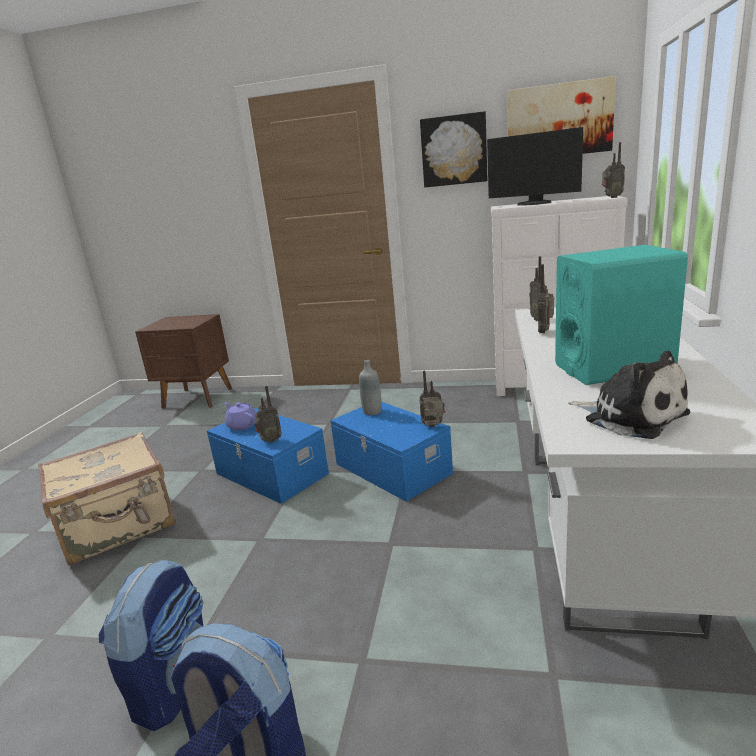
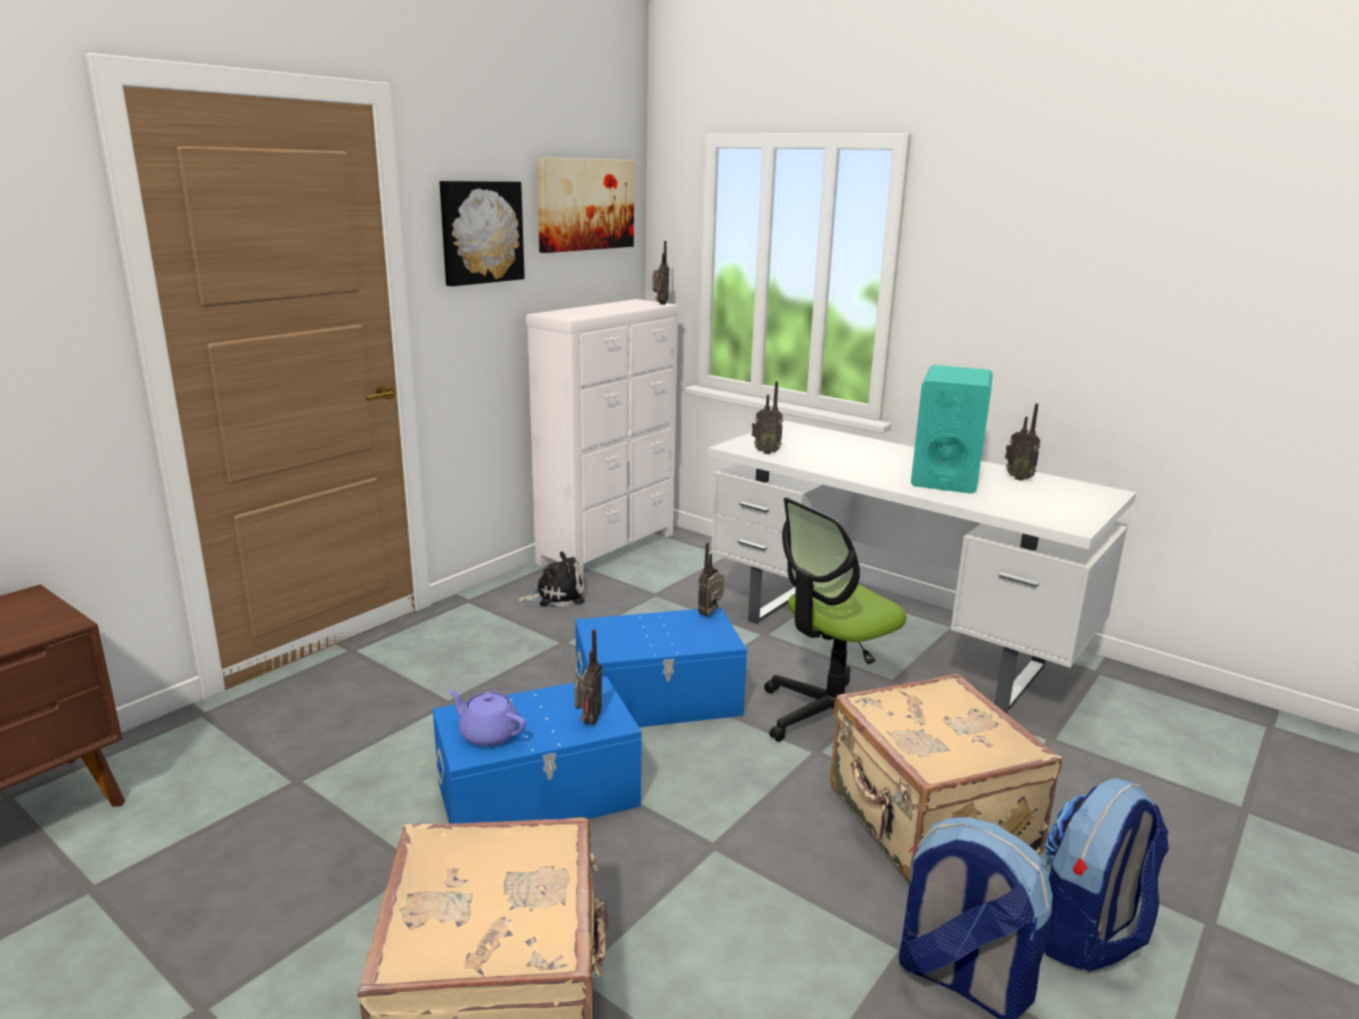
camera: 65 degrees left, 0 degrees up
(242, 425) = (488, 734): purple teapot -> purple teapot turned 45 degrees clockwise
(341, 622) = (927, 824): none -> beige suitcase
(372, 411) = (609, 632): grey bottle -> none
(442, 535) = (830, 717): none -> office chair
(533, 204) = (590, 311): monitor -> none
(545, 332) = (812, 462): radio -> radio (1019, 478)
(630, 416) = (1047, 503): plush toy -> plush toy (556, 595)

